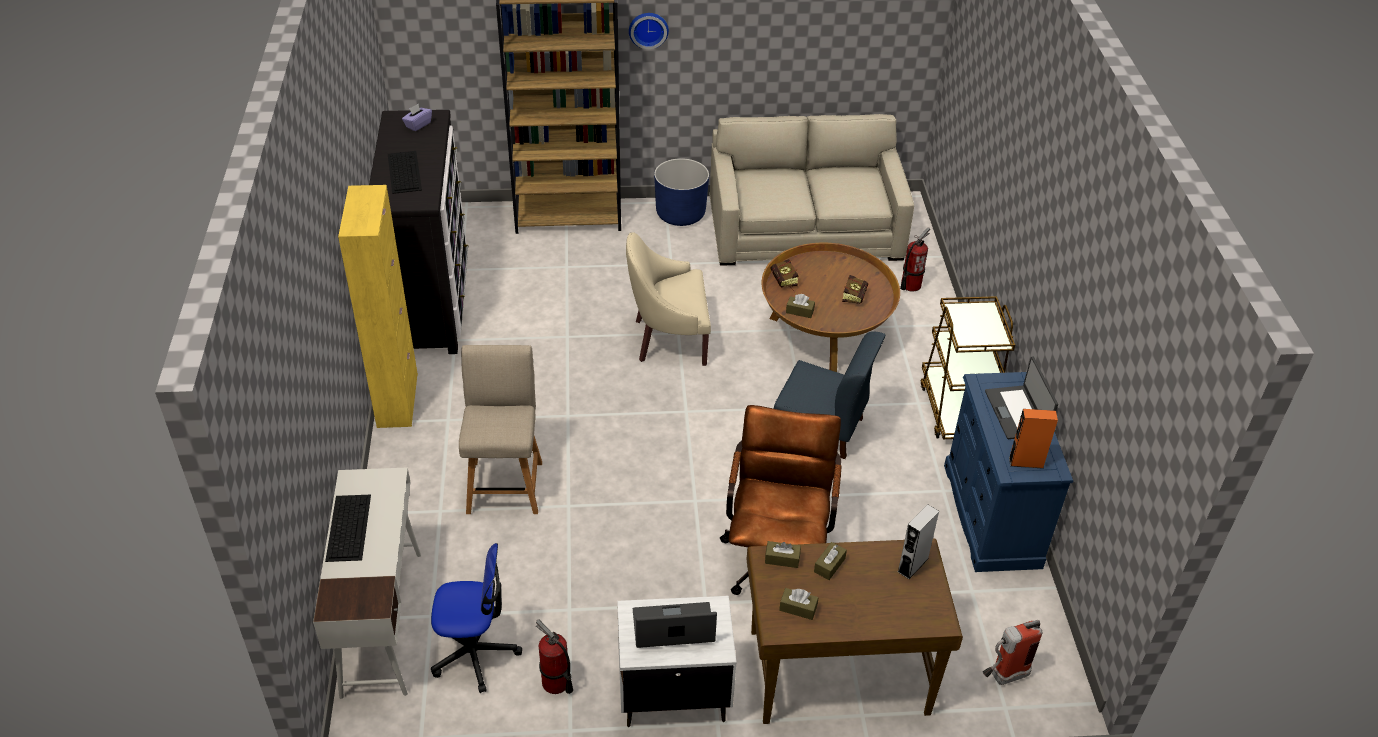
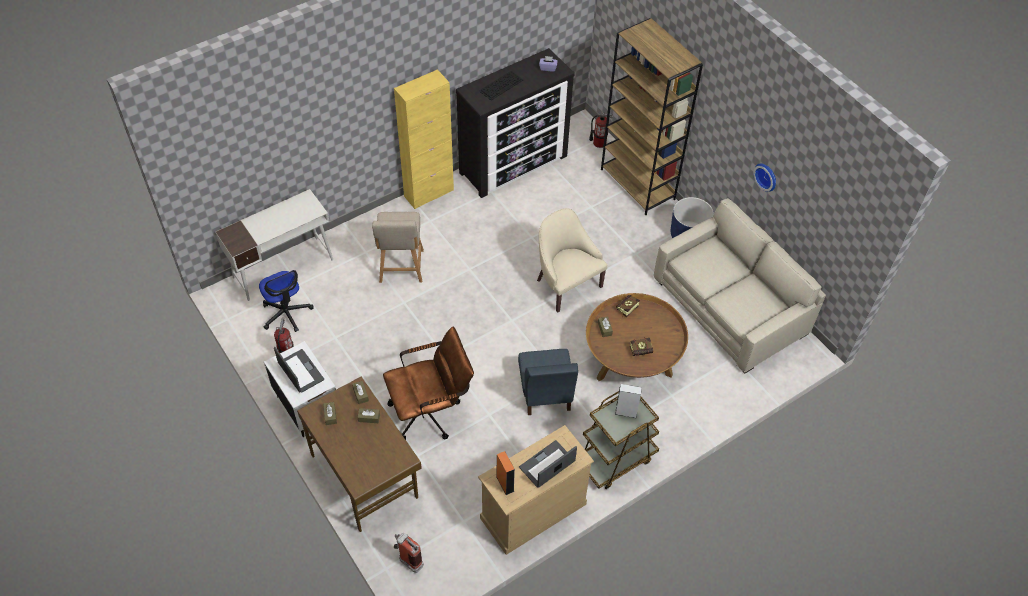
camera: 60 degrees right, 10 degrees up
(348, 527) = (276, 212): keyboard -> none
(505, 483) = (401, 268): beige chair -> beige chair turned 120 degrees clockwise
(648, 29) = (712, 111): wall clock -> wall clock (767, 176)
(910, 285) = (721, 387): fire extinguisher -> fire extinguisher (599, 143)
(913, 565) = (392, 457): grey speaker -> grey speaker (626, 412)
(991, 515) = (532, 511): blue dresser -> beige dresser

